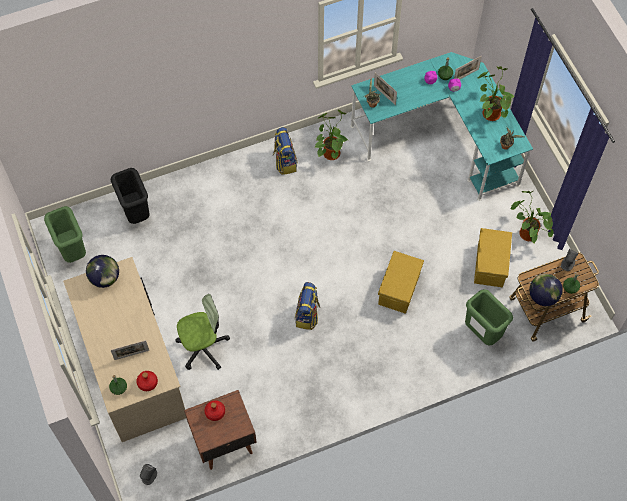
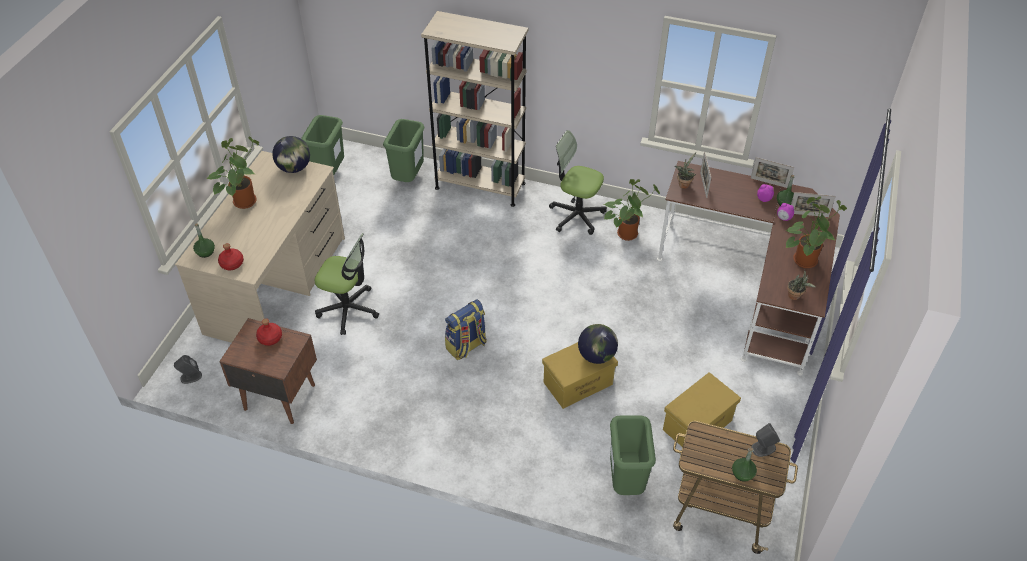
camera: 40 degrees right, 15 degrees down
(131, 355) = (245, 235): picture frame -> picture frame (769, 183)
(136, 213) = (408, 178): black trash can -> green trash can
(194, 183) = (480, 185): none -> beige bookcase
(284, 161) = (576, 215): backpack -> office chair
(441, 139) = (751, 285): turquoise desk -> brown desk
(526, 233) = (767, 422): potted plant -> potted plant (244, 200)
(543, 296) = (700, 460): globe -> globe (597, 355)

